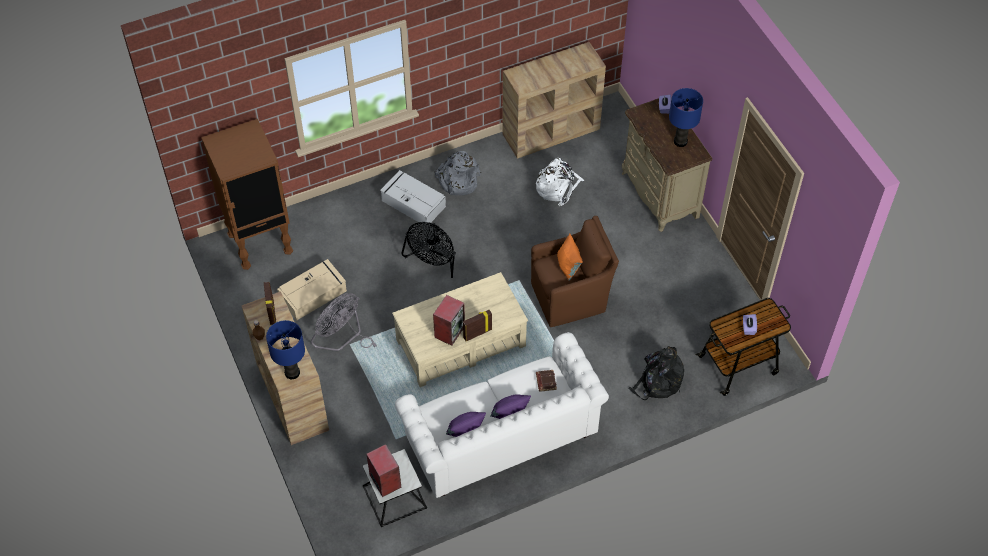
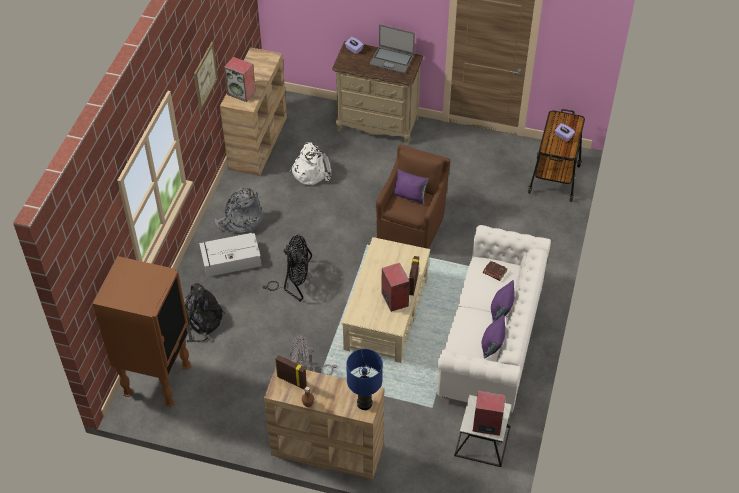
camera: 50 degrees left, 5 degrees down
(314, 294) = (246, 375): beige storage box -> none
(432, 258) = (293, 281): black fan -> black fan turned 60 degrees counterclockwise
(484, 33) = (205, 76): none -> picture
(532, 73) = (242, 93): none -> speaker
(568, 266) = (410, 196): orange pillow -> purple pillow
(657, 382) = (528, 227): black backpack -> black backpack (201, 321)
(680, 141) = (392, 60): blue table lamp -> laptop

